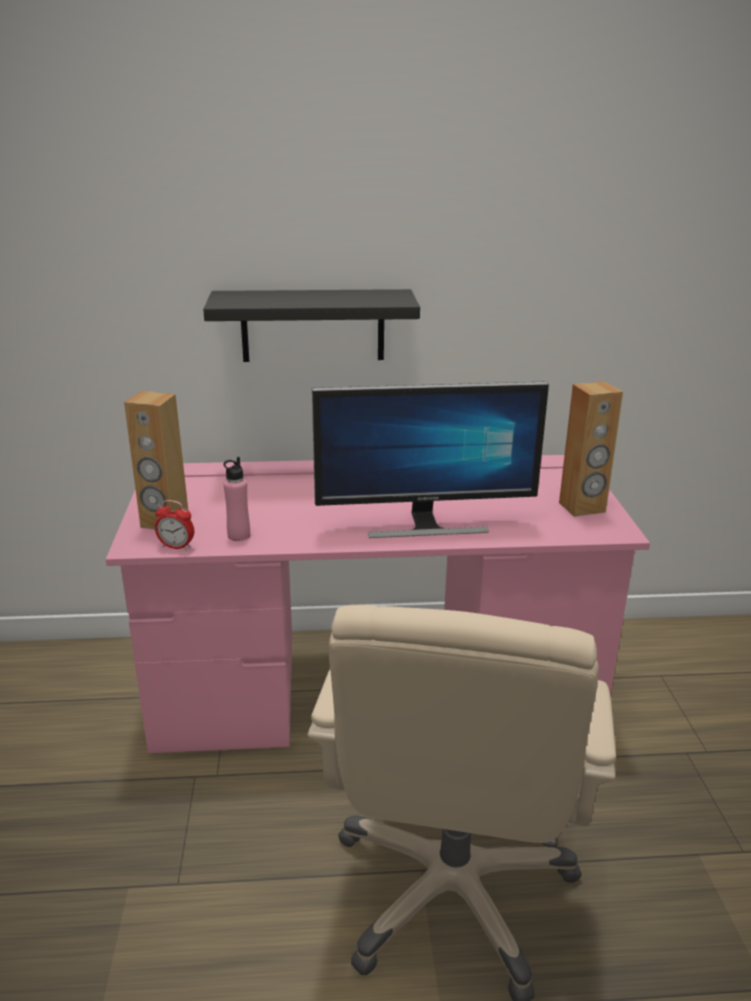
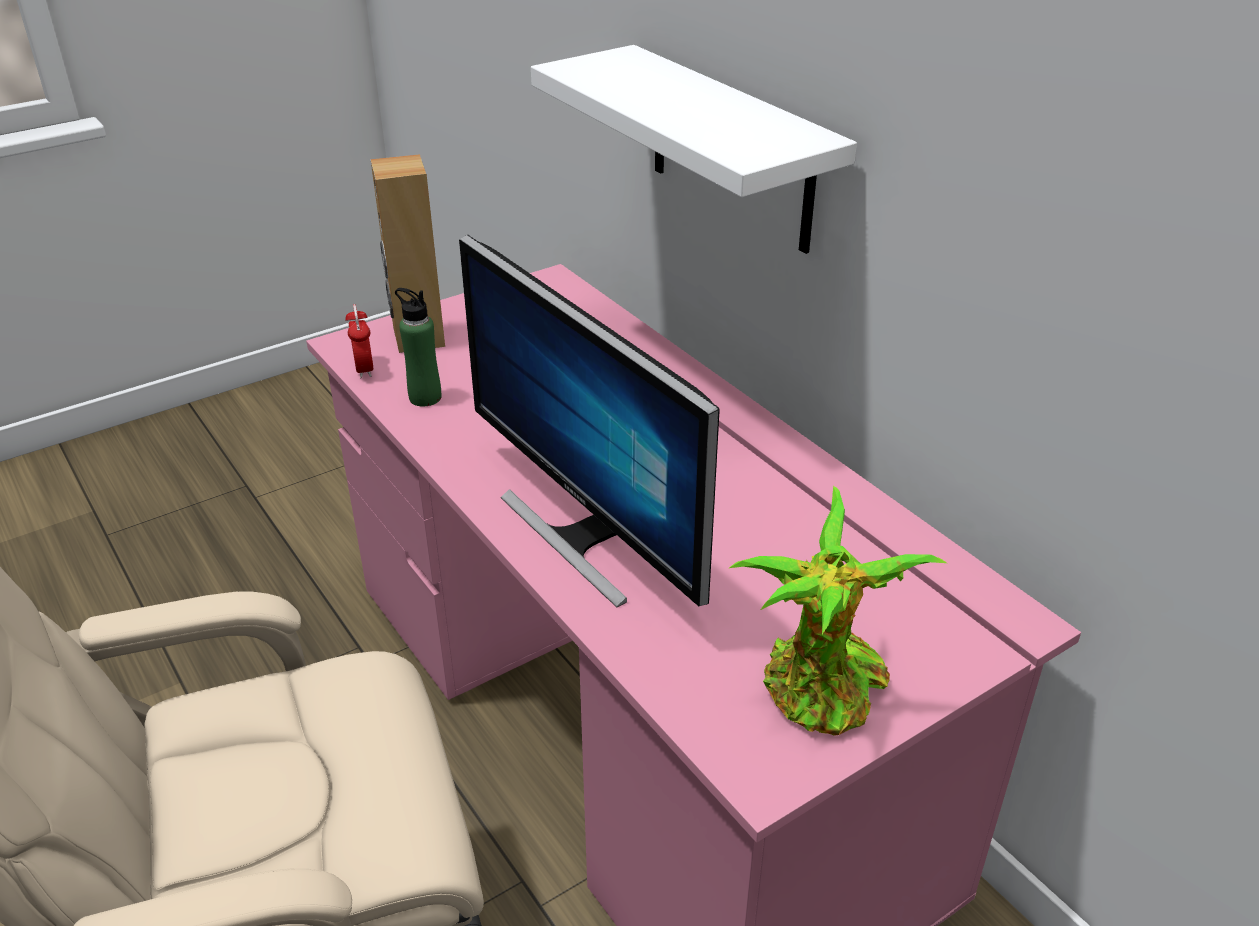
camera: 60 degrees right, 10 degrees up
(238, 535) = (425, 397): pink bottle -> green bottle
(313, 325) = (731, 150): black shelf -> white shelf
(582, 507) = (821, 695): brown speaker -> potted plant

